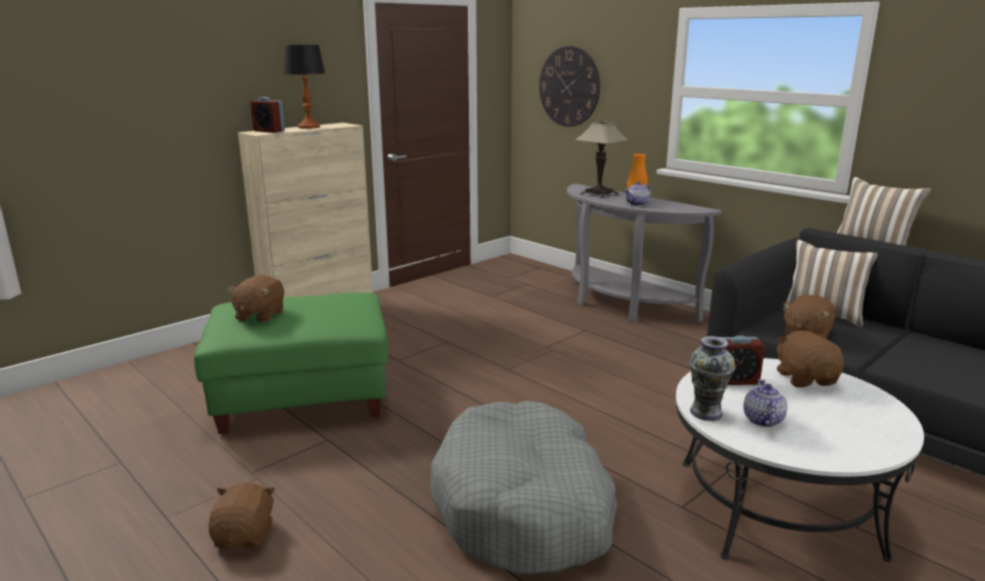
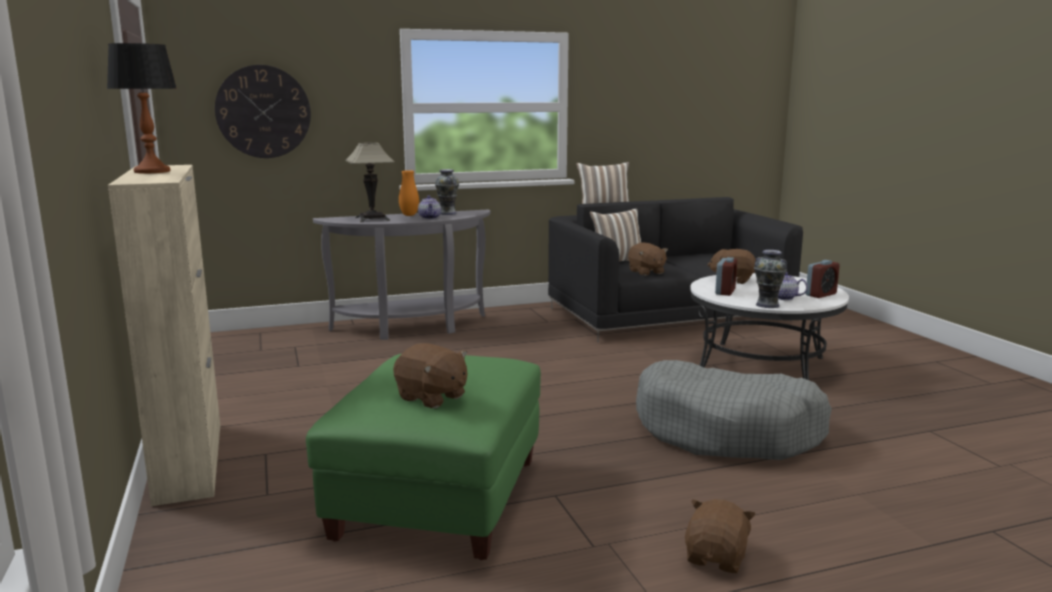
camera: 65 degrees left, 5 degrees down
(245, 535) = (717, 558): brown plush toy -> brown plush toy turned 90 degrees clockwise
(269, 131) = (147, 178): alarm clock -> alarm clock (821, 294)
(668, 204) = (447, 213): none -> vase

